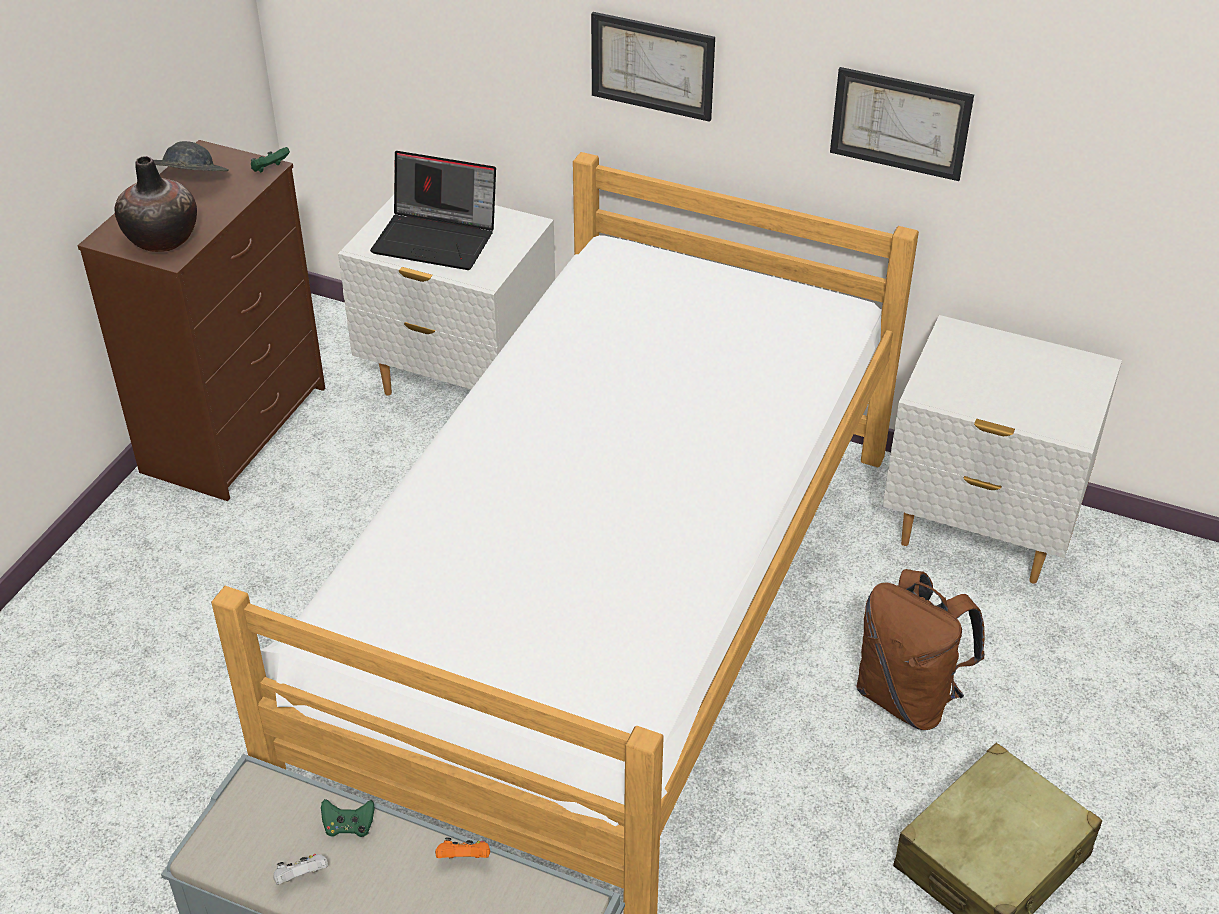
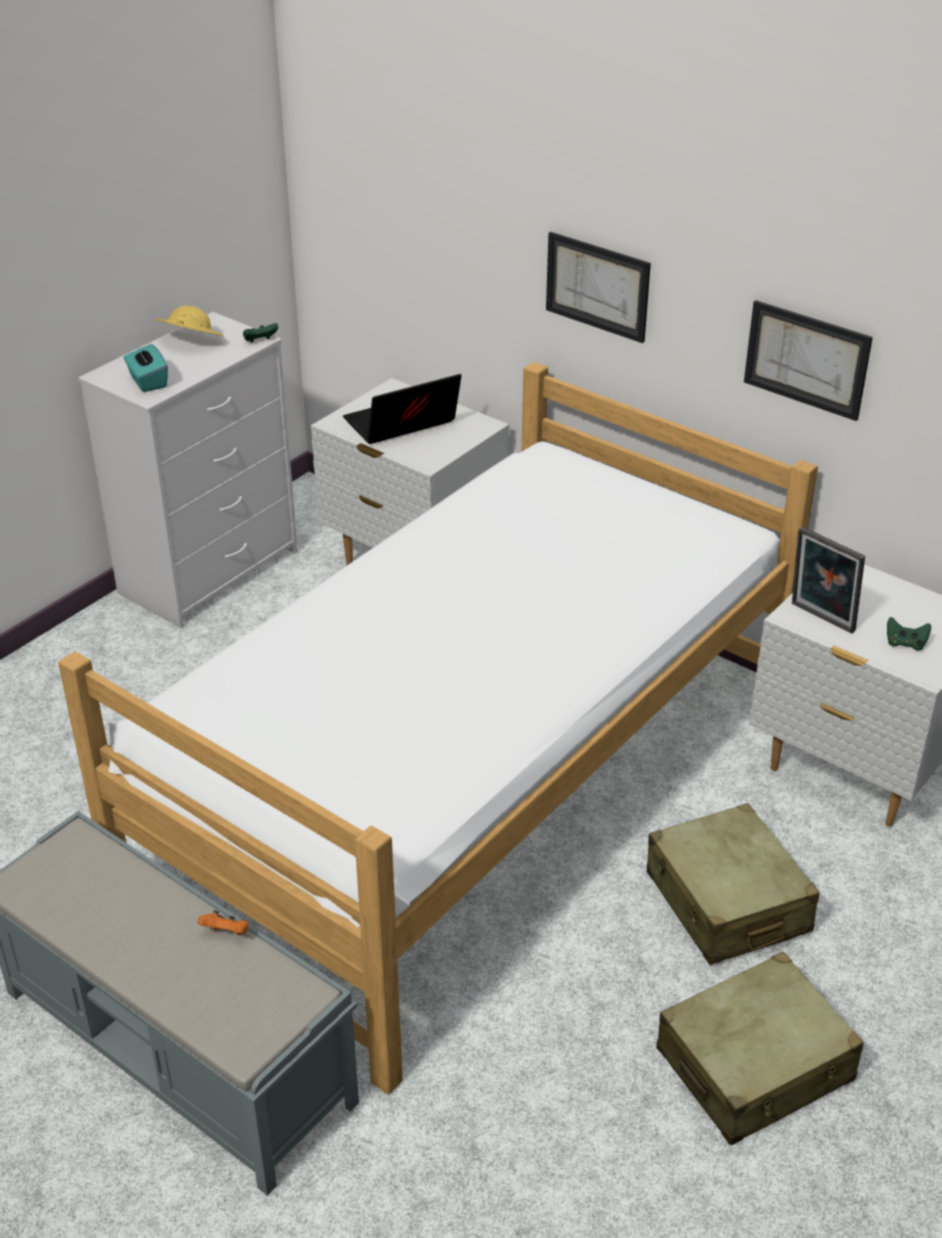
camera: 15 degrees right, 5 degrees down
(162, 239) = (147, 381): vase -> turquoise tissue box
(190, 182) = (190, 342): grey hat -> yellow hat
(235, 428) = (210, 571): brown dresser -> white dresser
(301, 877) = (83, 918): white game controller -> none
(349, 827) = (140, 886): green game controller -> green game controller (905, 643)
(437, 238) = (400, 425): laptop -> laptop turned 120 degrees clockwise
(908, 697) = (727, 903): brown backpack -> beige suitcase
(953, 391) = (820, 619): none -> picture frame

